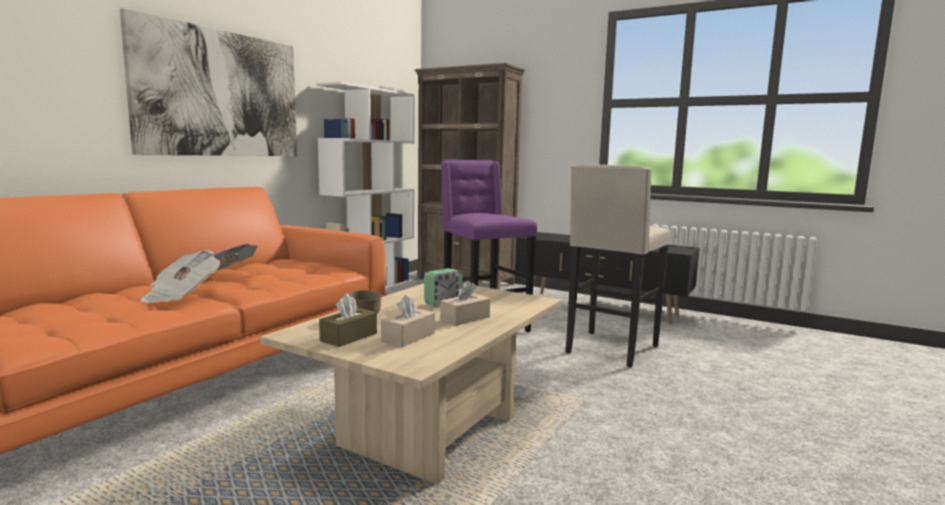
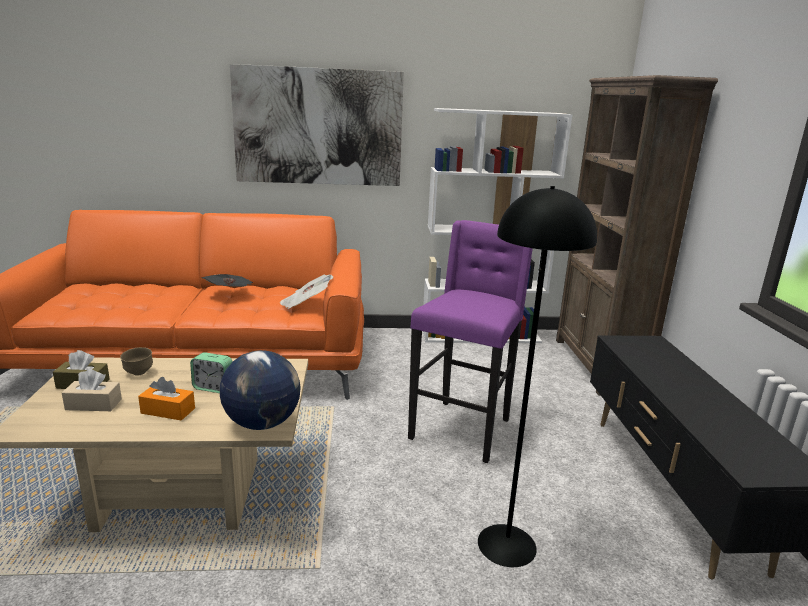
camera: 55 degrees right, 10 degrees up
(181, 295) = (167, 303): newspaper -> newspaper (305, 304)
(465, 318) = (168, 411): beige tissue box -> orange tissue box
(527, 301) = (263, 423): none -> globe
(610, 350) = (506, 544): beige stool -> black floor lamp

